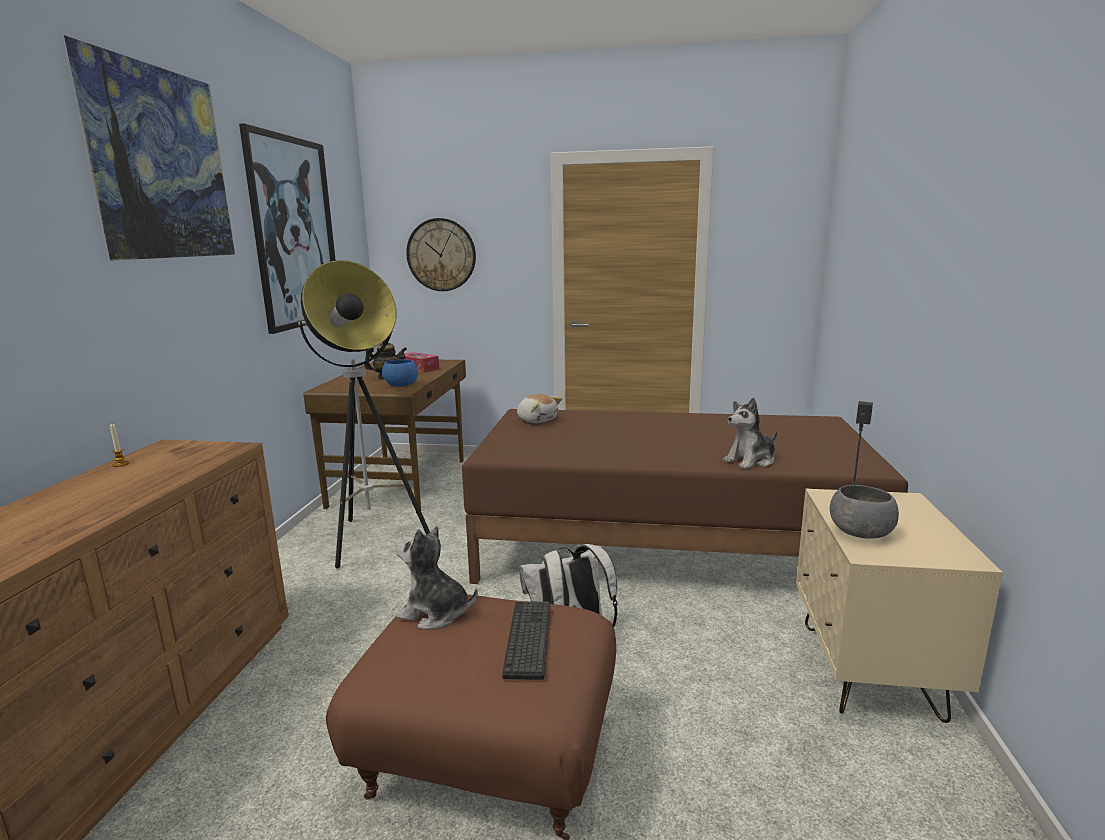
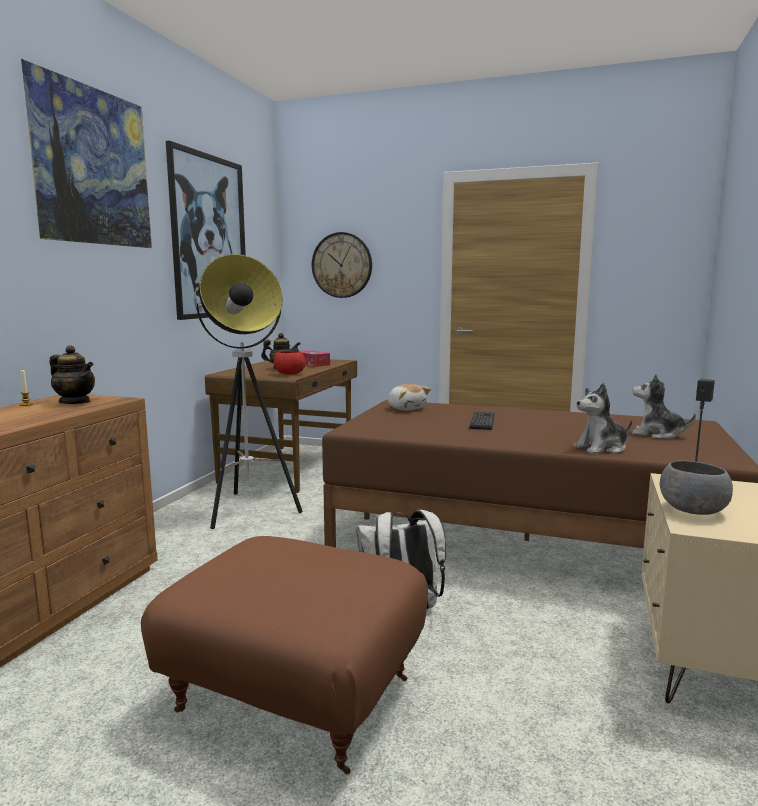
camera: 10 degrees right, 5 degrees down
(181, 456) = (75, 402): none -> teapot
(401, 385) = (290, 374): blue bowl -> red bowl
(435, 613) = (259, 549): plush toy -> plush toy (657, 434)
(528, 639) = (333, 574): keyboard -> keyboard (482, 421)

